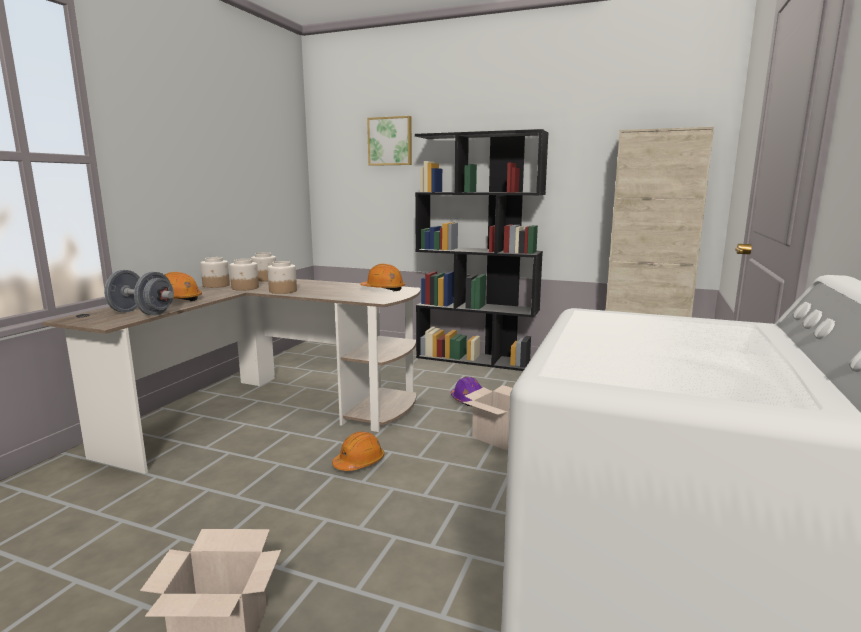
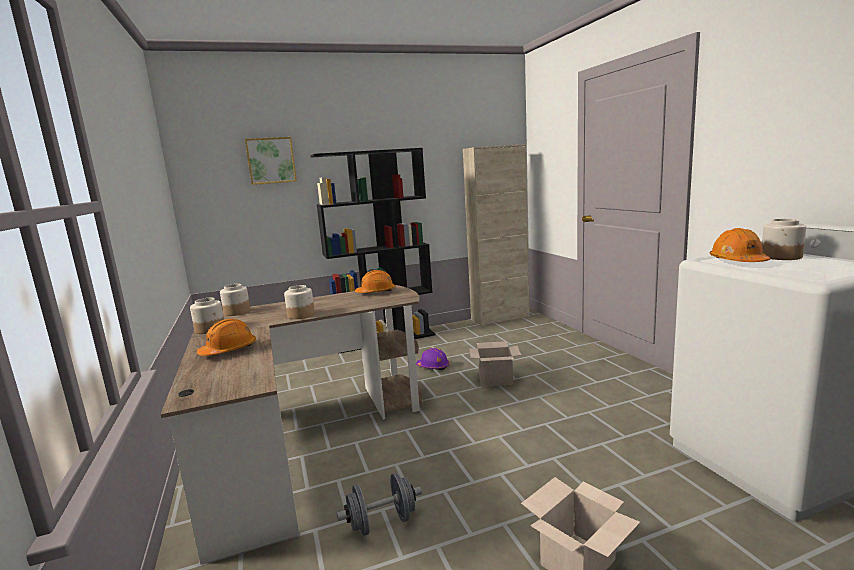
camera: 40 degrees left, 0 degrees up
(142, 313) = (246, 369): grey dumbbell -> grey dumbbell (382, 523)
(245, 288) = (252, 323): jar -> jar (781, 257)
(359, 462) = (448, 434): orange hard hat -> orange hard hat (737, 262)

